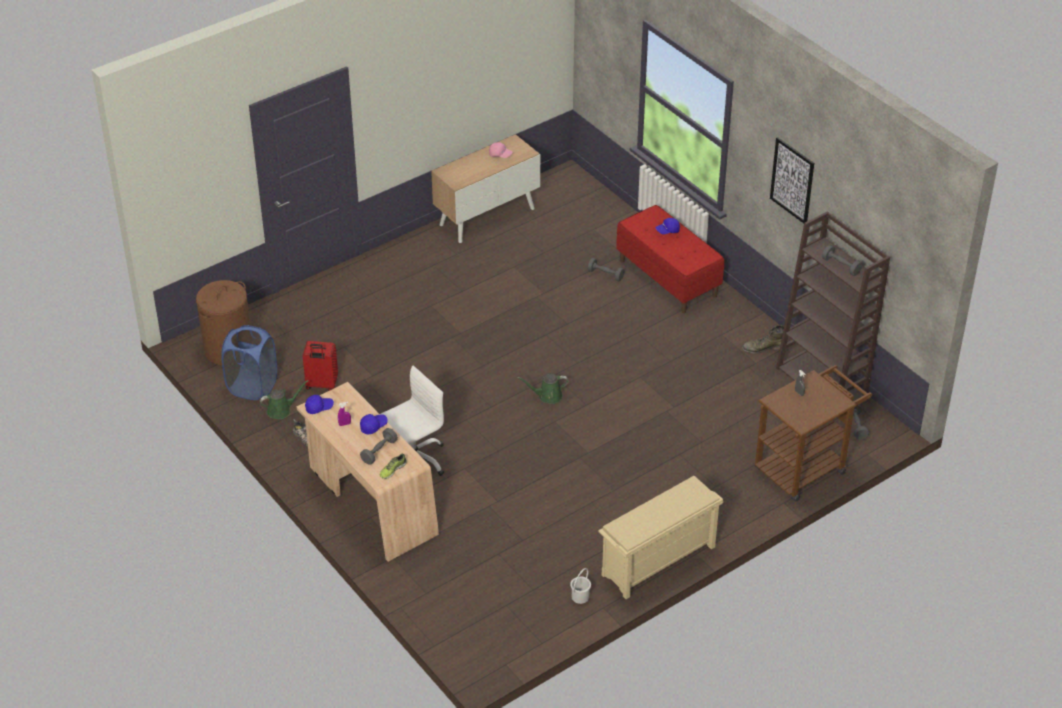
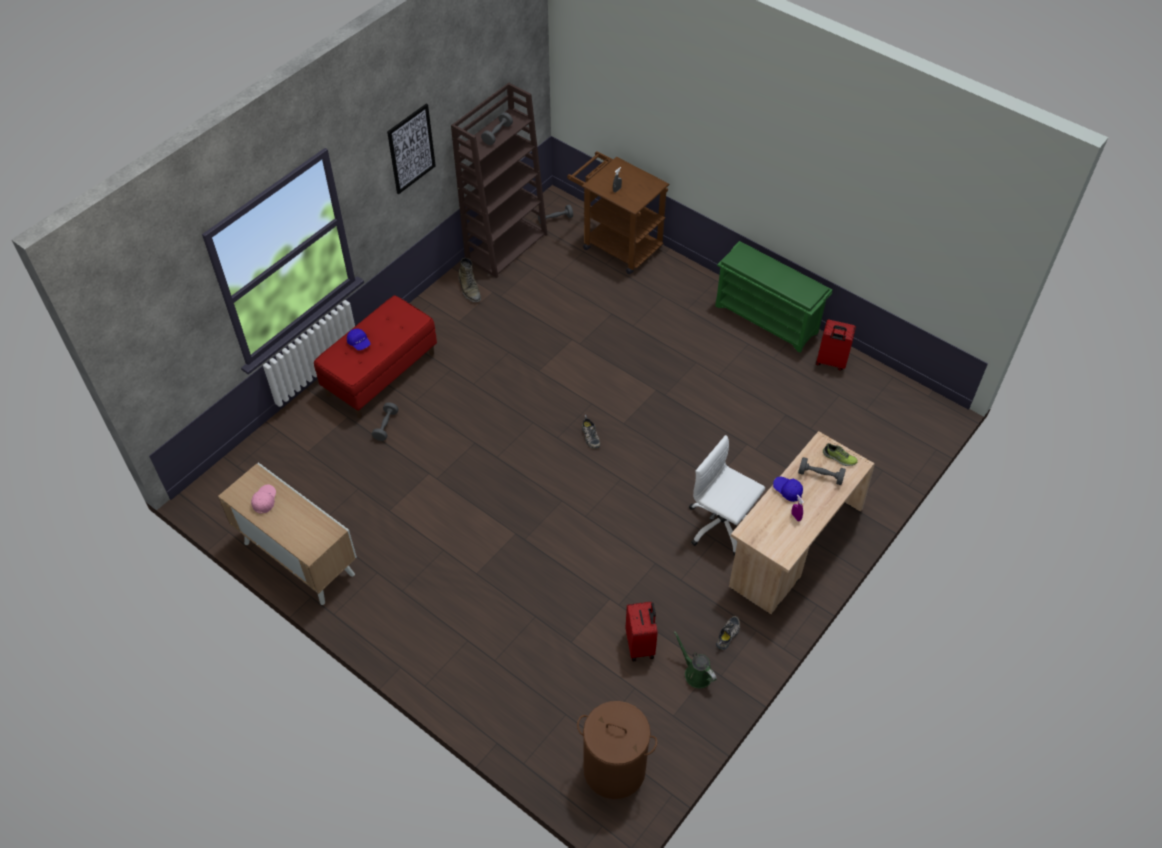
camera: 105 degrees left, 10 degrees up
(252, 386) = (668, 718): blue laundry basket -> none
(319, 407) = (782, 547): blue cap -> none
(547, 396) = (590, 436): green watering can -> shoe
(580, 596) = (830, 362): white bucket -> red suitcase
(658, 562) = (767, 319): beige shoe rack -> green shoe rack

